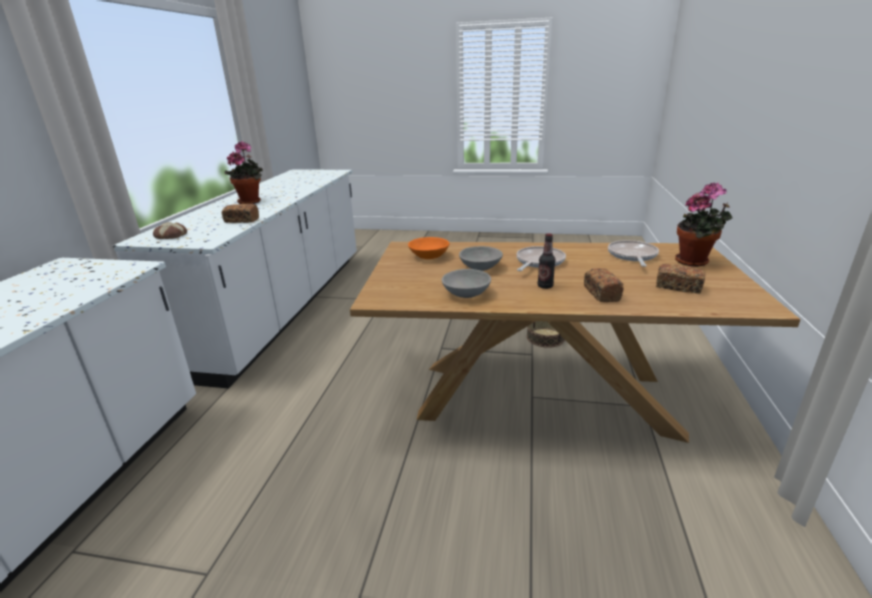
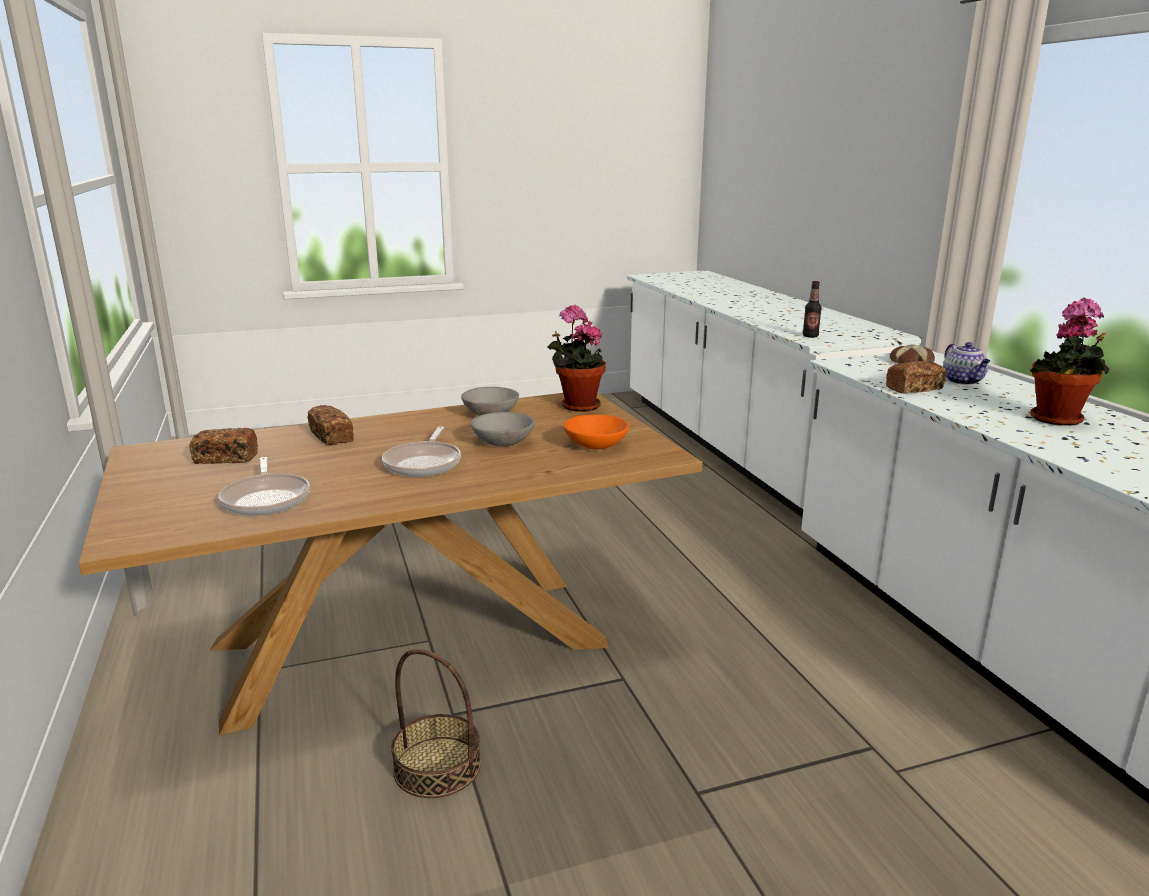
camera: 150 degrees right, 5 degrees down
(204, 220) = (963, 381): none -> teapot
(545, 286) = (403, 434): bottle -> bottle (810, 336)
(694, 262) = (161, 504): potted plant -> potted plant (577, 406)

